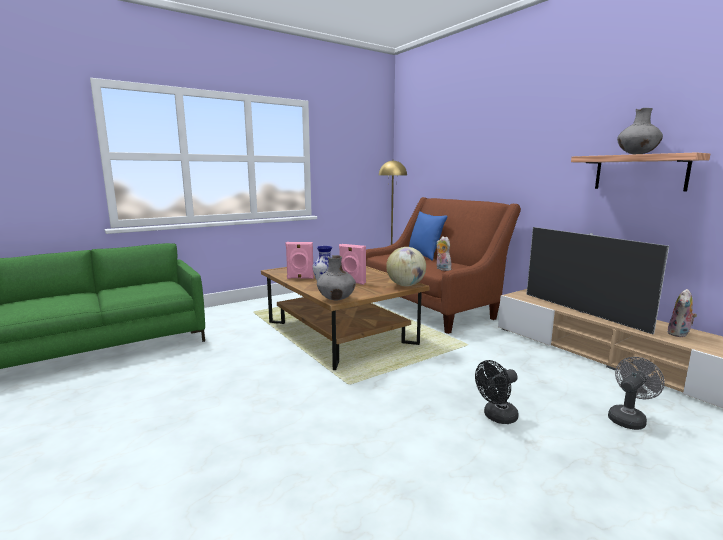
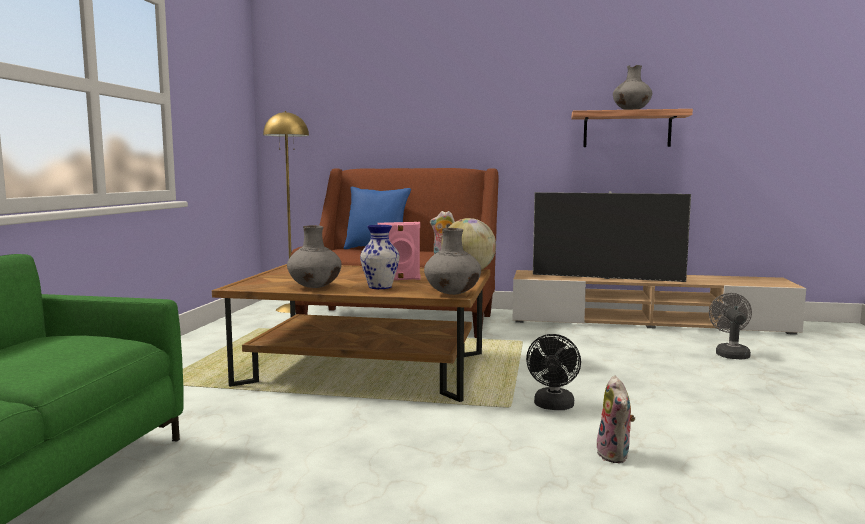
camera: 45 degrees left, 5 degrees down
(300, 278) = (314, 287): pink speaker -> grey vase
(496, 417) = (672, 383): black fan -> black fan (553, 406)
(679, 334) = (695, 279): plush toy -> plush toy (615, 455)

